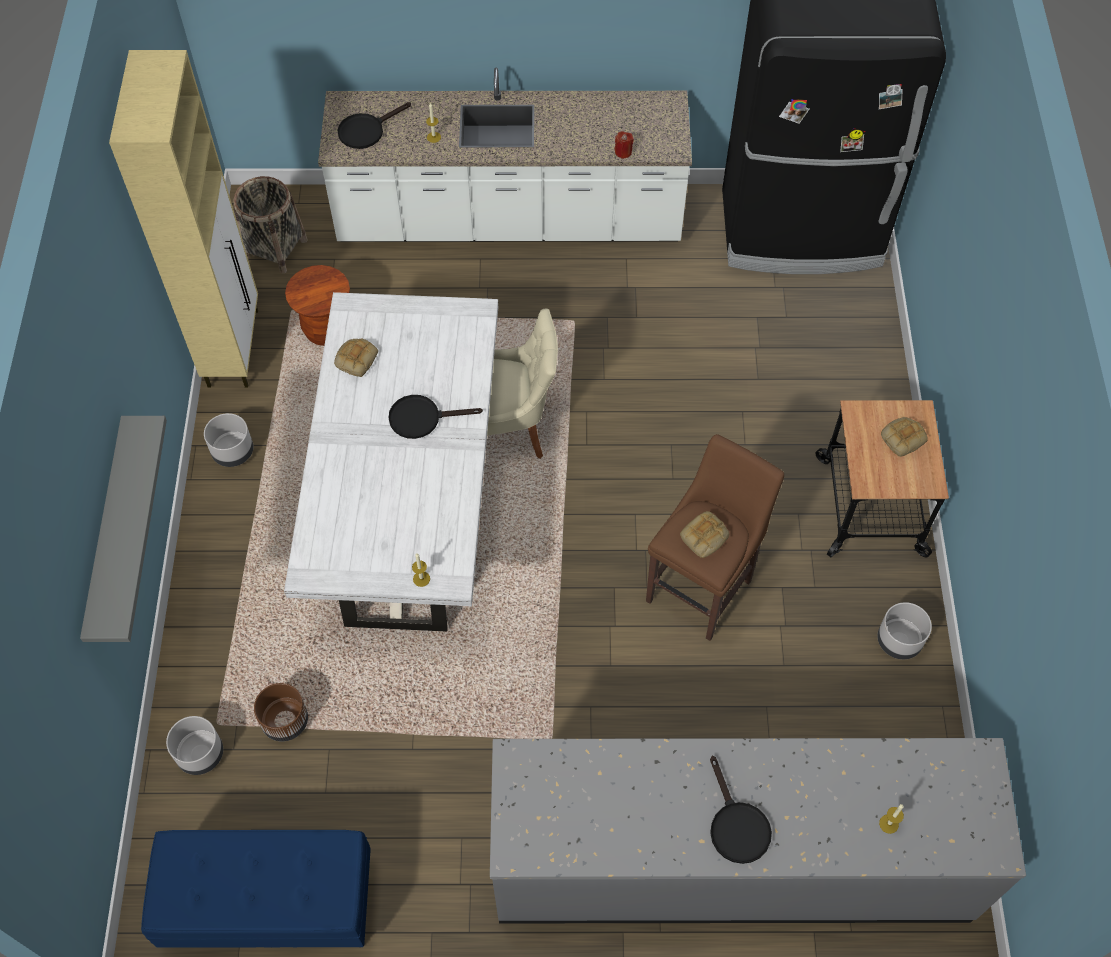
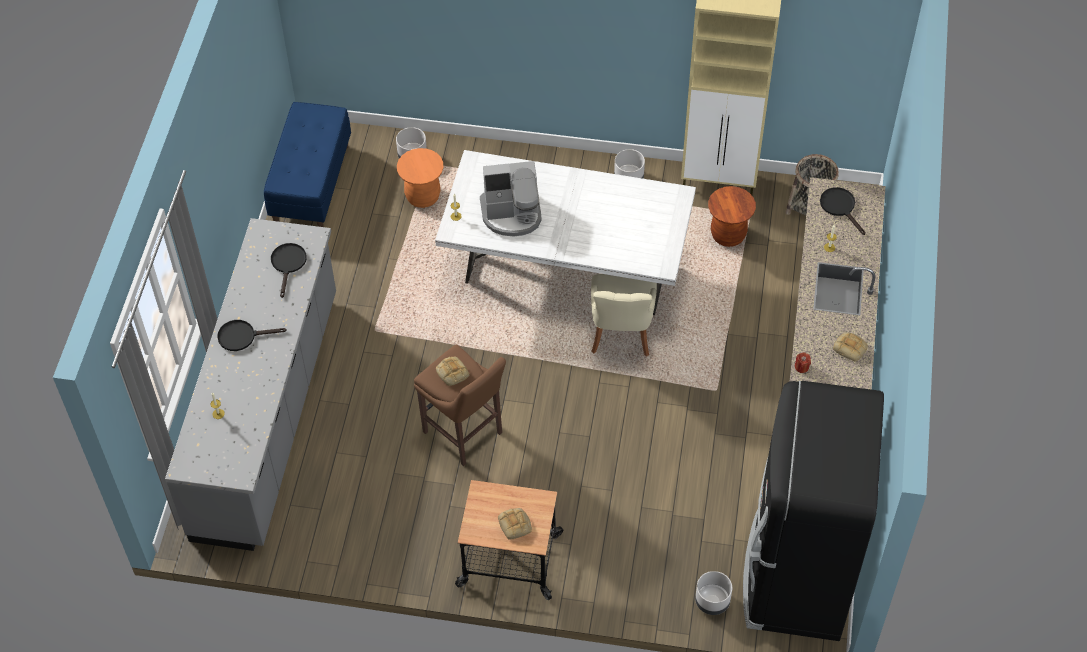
camera: 100 degrees right, 5 degrees down
(108, 533) = (496, 48): grey shelf -> none
(285, 721) = (423, 196): brown planter -> orange stool
(356, 358) = (634, 195): bread -> bread (850, 348)
(408, 504) = (512, 214): none -> coffee machine
(422, 418) = (578, 227): black frying pan -> black frying pan (288, 264)
(899, 641) = (394, 550): grey planter -> grey planter (712, 601)

